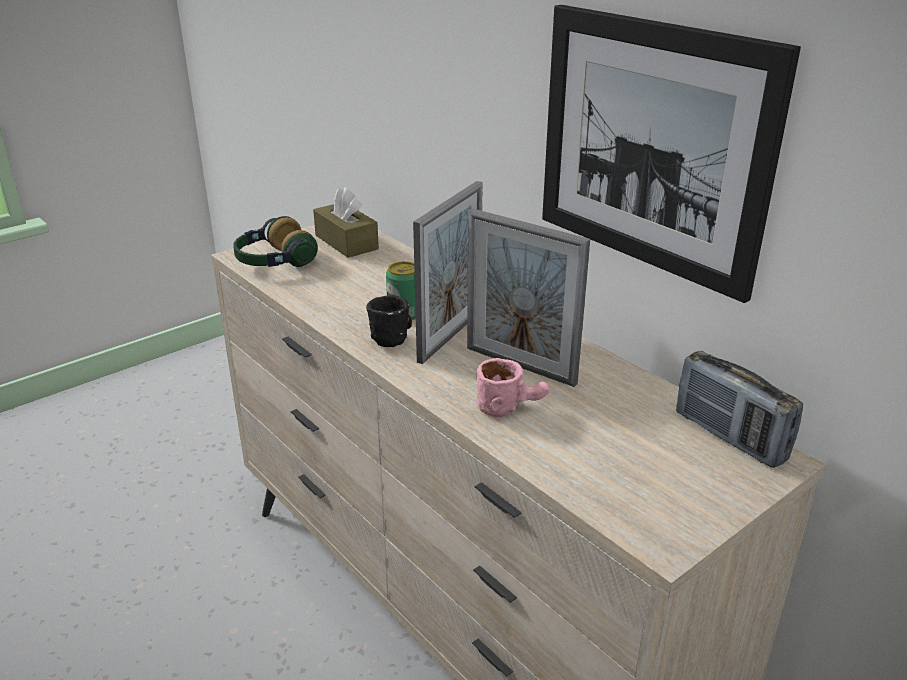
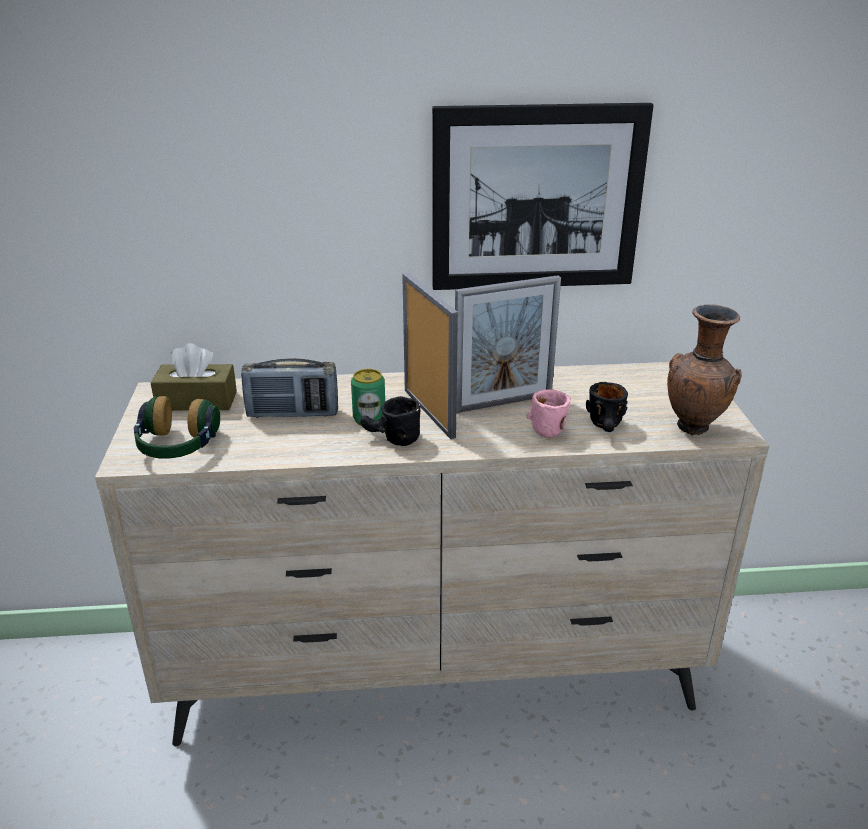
camera: 55 degrees left, 0 degrees up
(550, 443) = (607, 428): none -> black mug
(634, 505) = (694, 427): none -> brown vase
(729, 437) = (654, 373): radio -> radio (292, 413)

